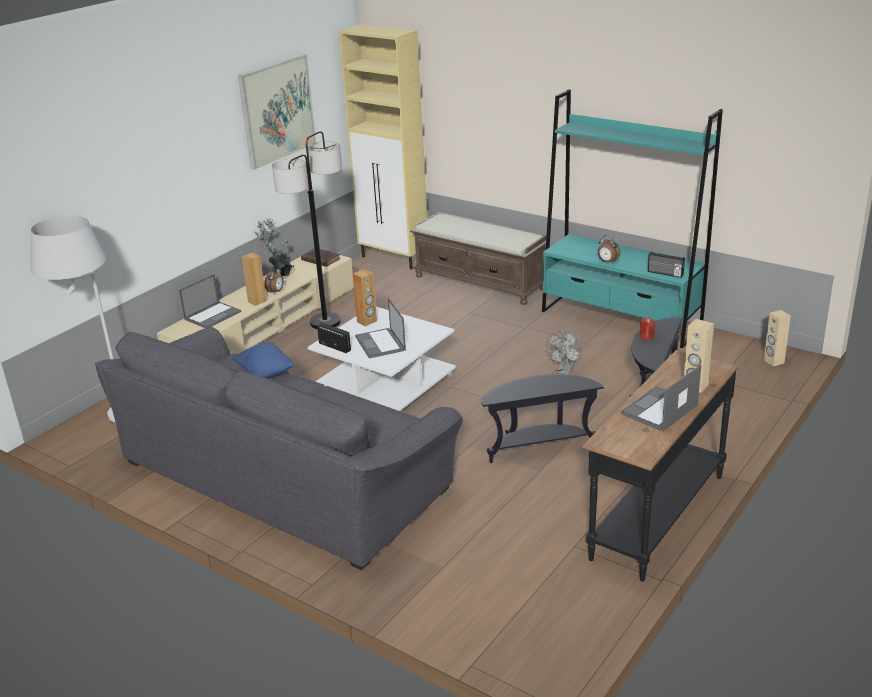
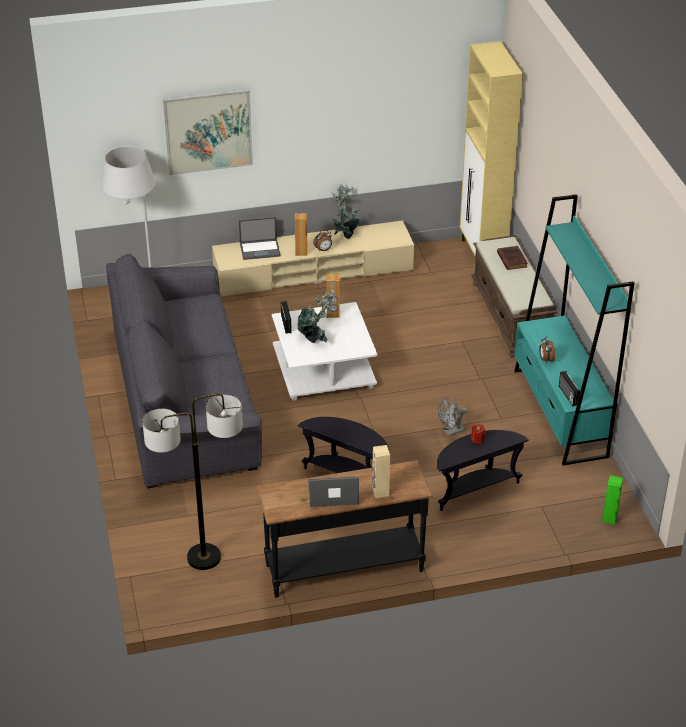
camera: 40 degrees right, 10 degrees up
(265, 373) = (212, 322): blue pillow -> none
(277, 110) = (380, 101): picture -> picture (208, 131)
(320, 259) = (391, 234): brown book -> brown book (511, 259)
(325, 322) = (354, 291): floor lamp -> floor lamp (203, 557)
(381, 344) = (315, 338): laptop -> potted plant
(773, 361) = (609, 518): beige speaker -> green speaker

